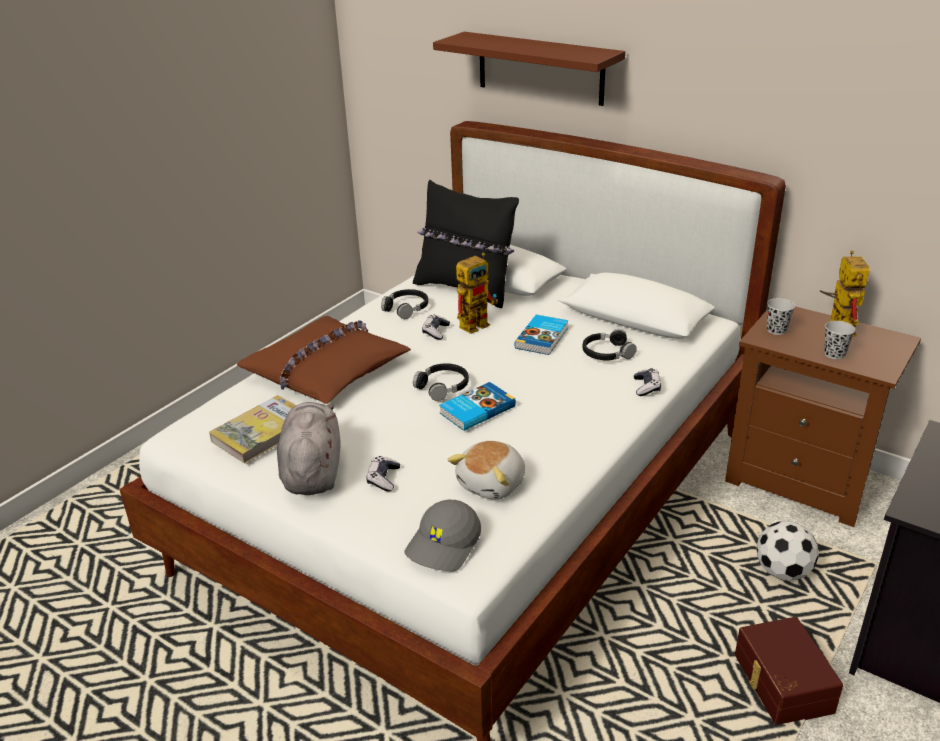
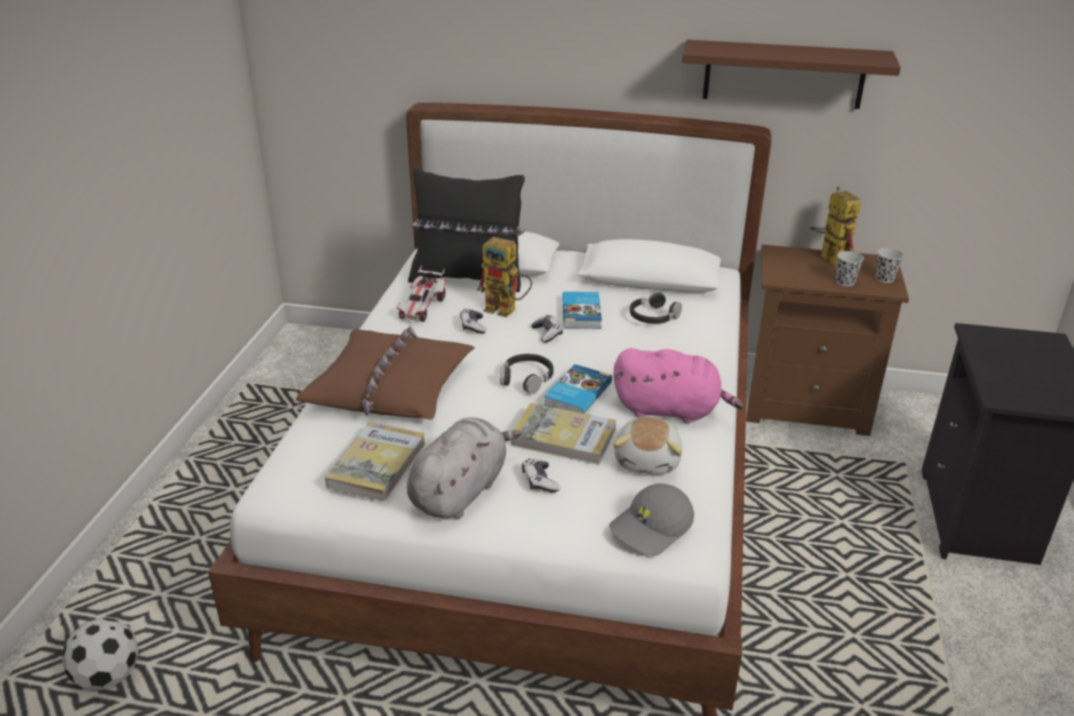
camera: 25 degrees left, 0 degrees up
(312, 470) = (460, 491): grey plush toy -> grey plush toy turned 60 degrees clockwise
(406, 308) = (422, 308): black headphones -> toy car
(433, 445) = (563, 437): none -> book
(444, 545) = (651, 529): grey cap -> grey cap turned 45 degrees clockwise
(477, 323) = (507, 310): toy robot -> toy robot turned 90 degrees clockwise
(540, 68) = (504, 41): brown shelf -> brown shelf (784, 74)
(551, 443) = (670, 410): none -> pink plush toy
(646, 387) = (711, 341): game controller -> game controller (547, 333)
(776, 330) = (784, 269): black cup -> black cup (884, 279)
(781, 684) = (898, 583): brown storage box -> none
(782, 572) = (840, 488): football -> football (107, 677)

